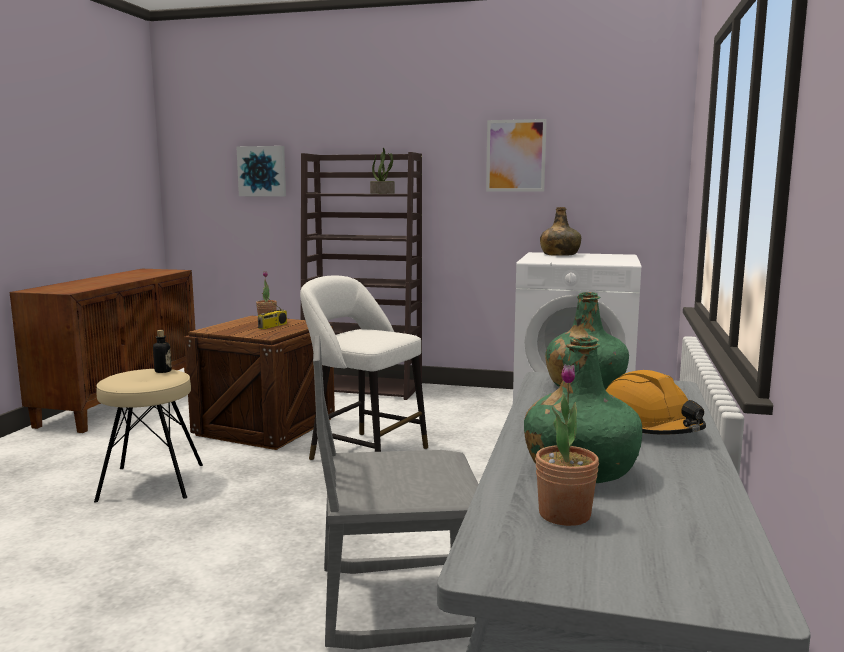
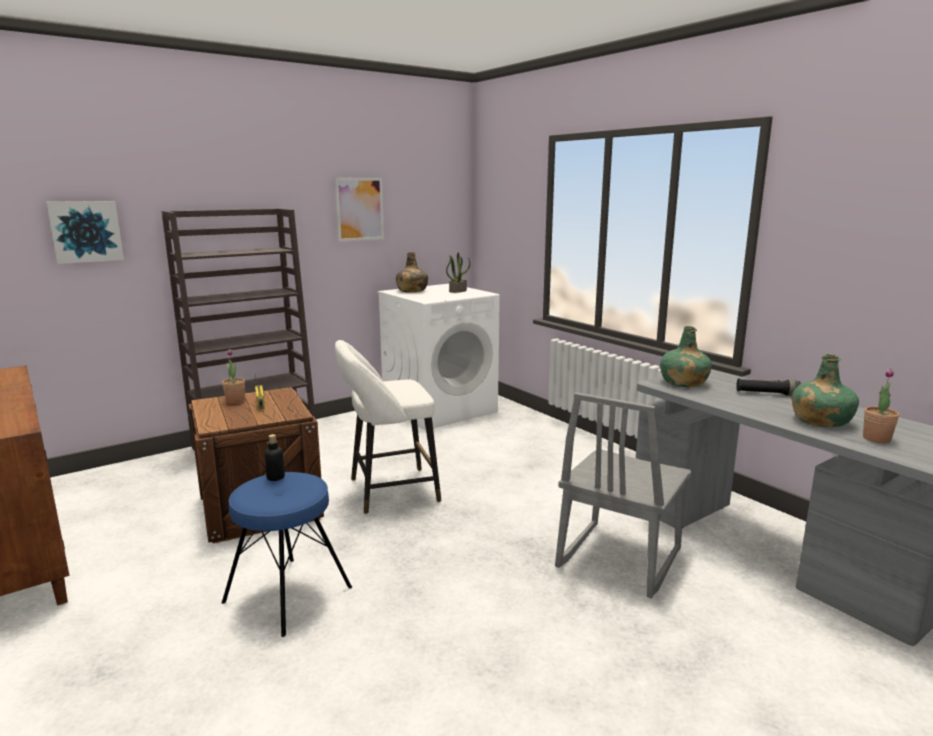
camera: 50 degrees left, 5 degrees up
(151, 482) = (287, 595): beige stool -> blue stool
(382, 193) = (253, 250): potted plant -> potted plant (457, 291)
(649, 427) = (767, 394): orange hard hat -> black flashlight

